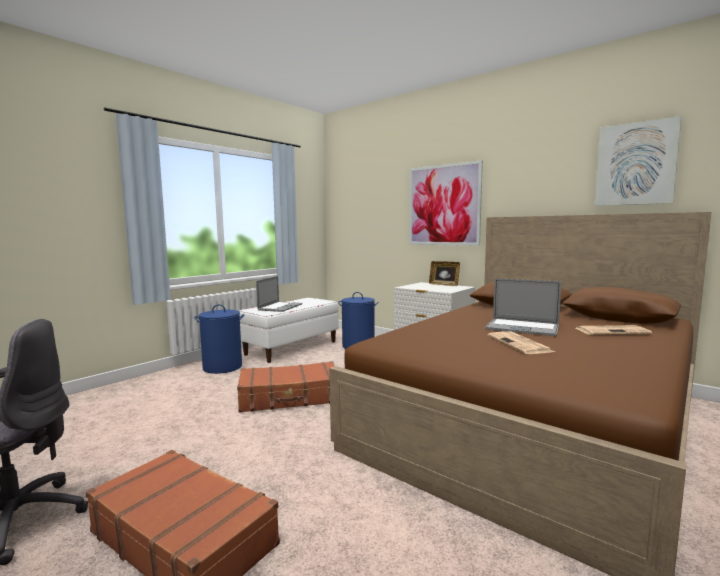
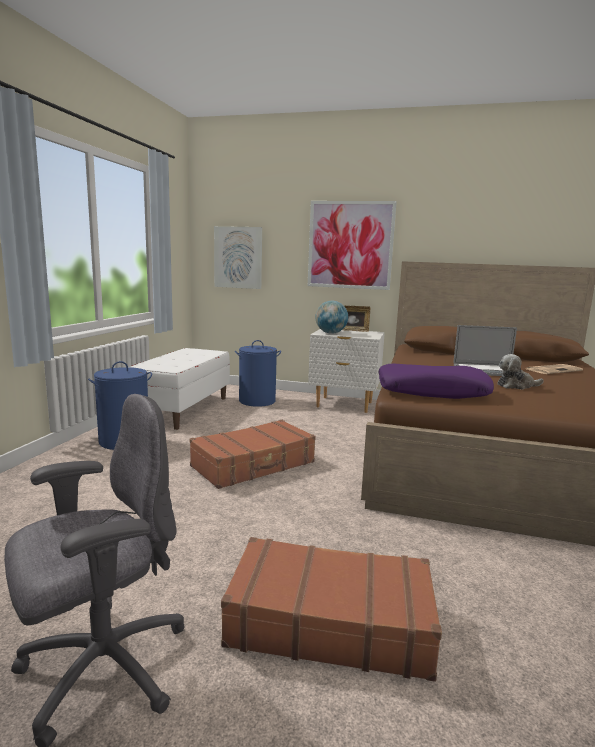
camera: 25 degrees left, 5 degrees up
(280, 307) = (174, 361): laptop -> none
(410, 342) = (432, 391): none -> purple pillow
(416, 287) = (330, 333): none -> globe
(520, 344) = (516, 386): newspaper -> plush toy
(635, 164) = (540, 221): picture -> picture (238, 257)

